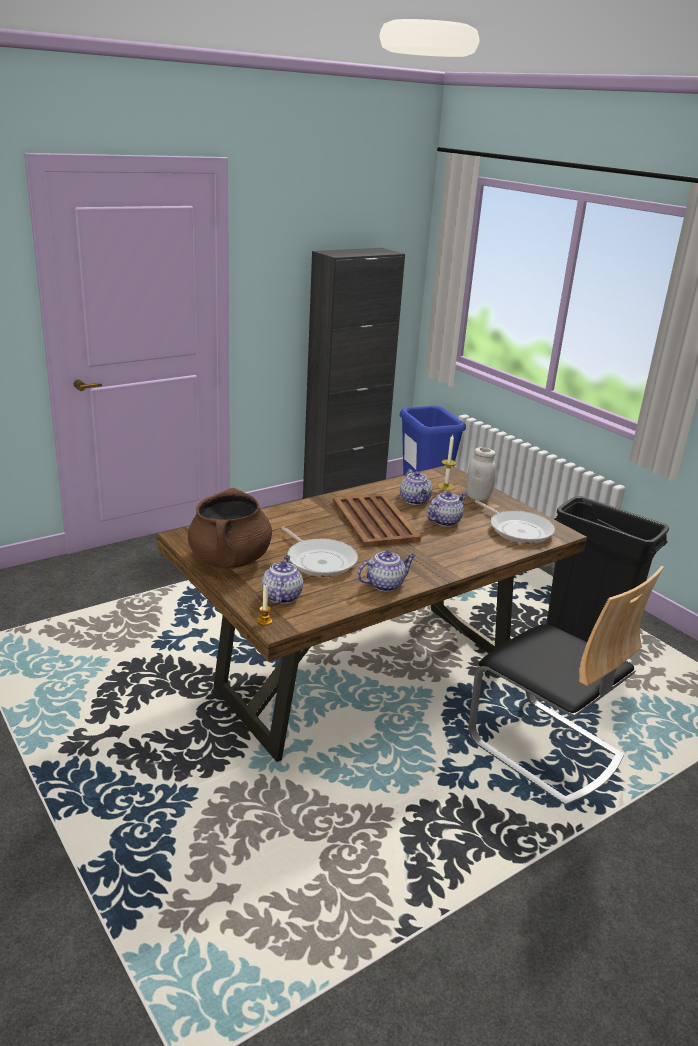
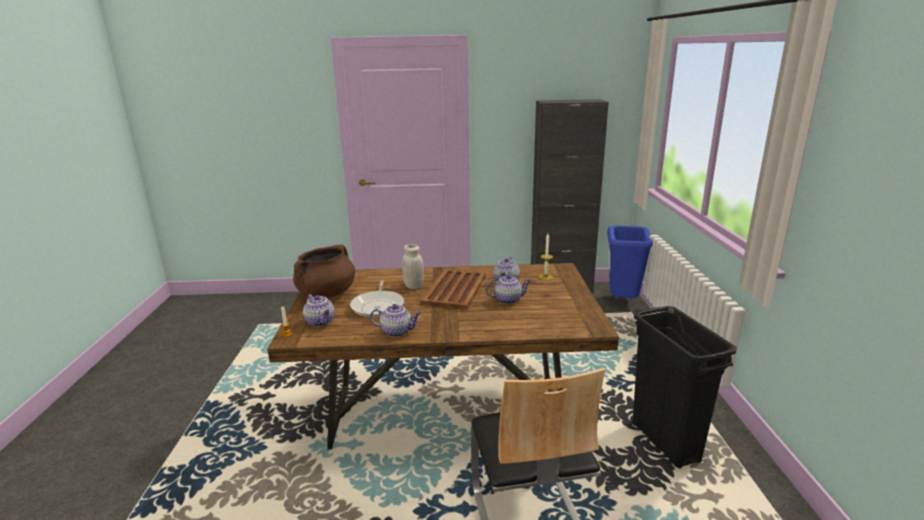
camera: 35 degrees right, 5 degrees down
(281, 596) = (320, 322): teapot -> teapot turned 105 degrees clockwise
(478, 497) = (561, 288): white jar -> white jar (413, 286)
(518, 530) = (560, 318): frying pan -> none

